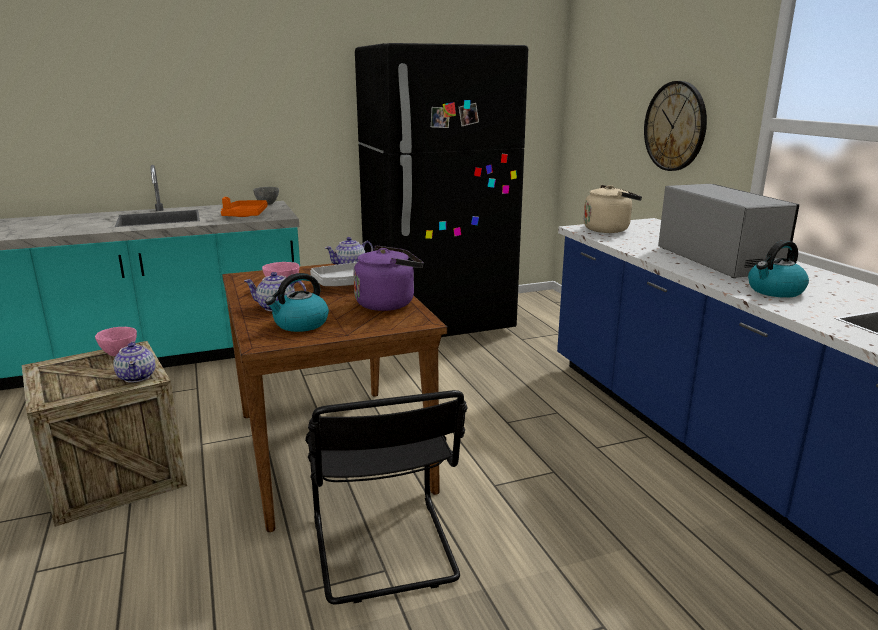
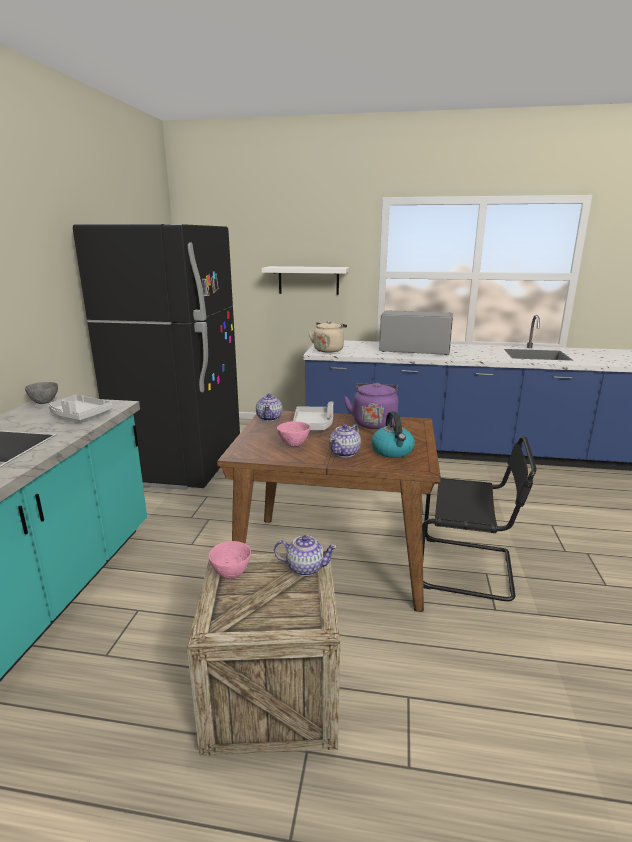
camera: 60 degrees left, 0 degrees up
(245, 215) = (79, 415): orange tray -> grey tray
(675, 126) = (308, 280): wall clock -> white shelf
(775, 291) = (471, 355): kettle -> none

